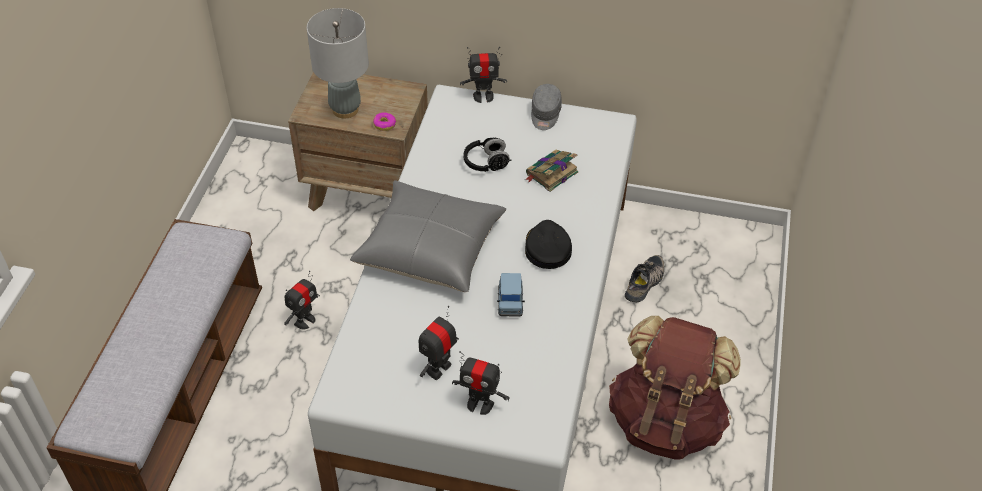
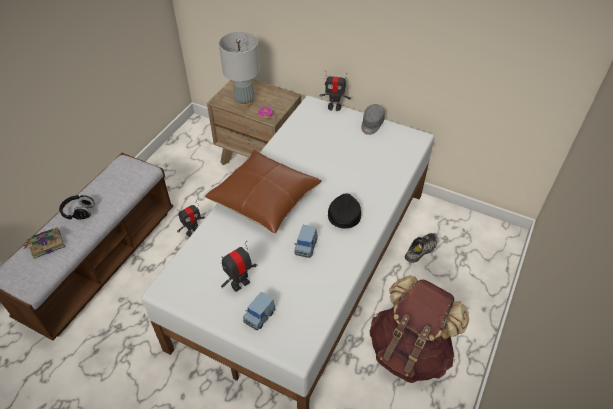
camera: 15 degrees right, 0 degrees up
(430, 248) = (264, 199): grey pillow -> brown pillow
(480, 404) = (259, 316): toy robot -> blue toy car
(486, 163) = (321, 149): black headphones -> black headphones (79, 212)
(551, 174) = (363, 163): book -> book (45, 244)

